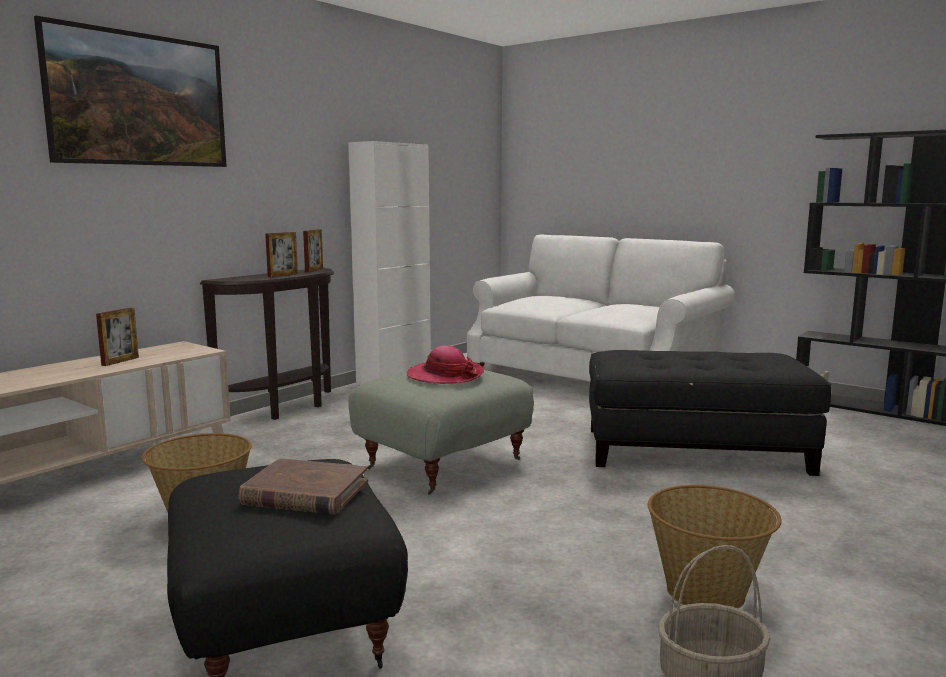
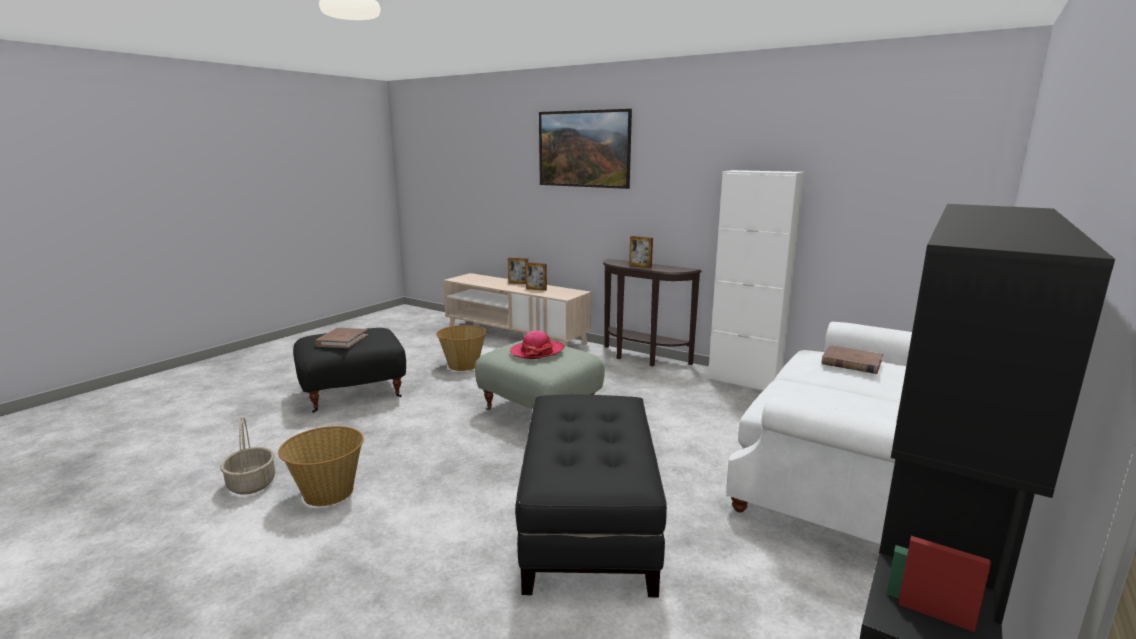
camera: 85 degrees right, 5 degrees up
(314, 270) = (676, 269): picture frame -> picture frame (518, 283)
(549, 297) = (851, 363): none -> brown book

